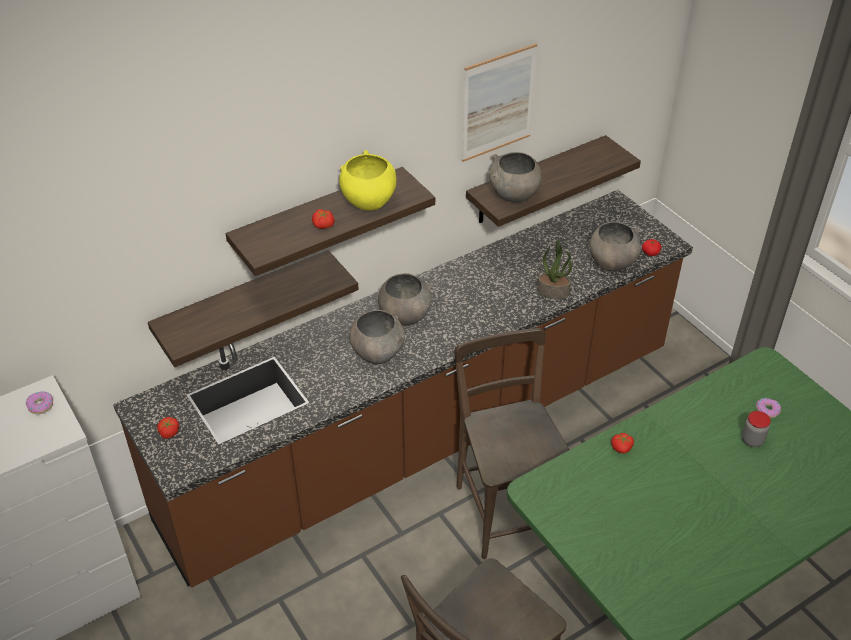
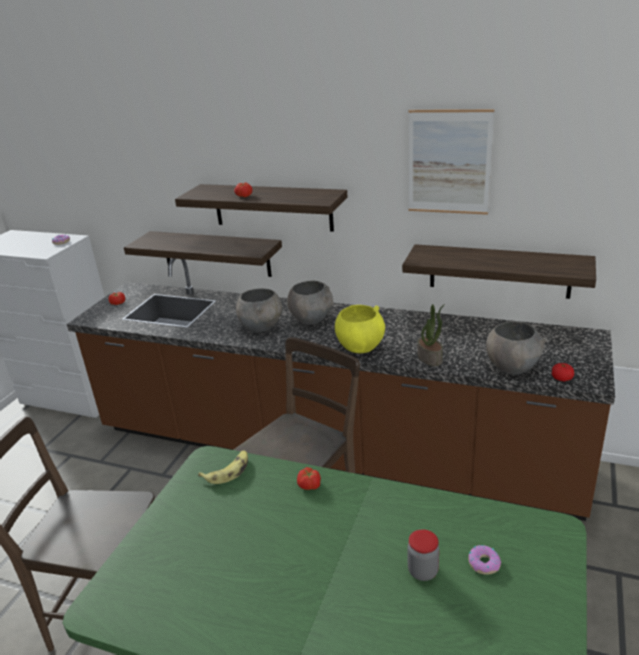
camera: 55 degrees right, 15 degrees down
(368, 202) = (289, 195): yellow bowl -> yellow bowl (360, 347)
(514, 195) = (441, 258): grey bowl -> none
(559, 485) = (228, 471): none -> banana

